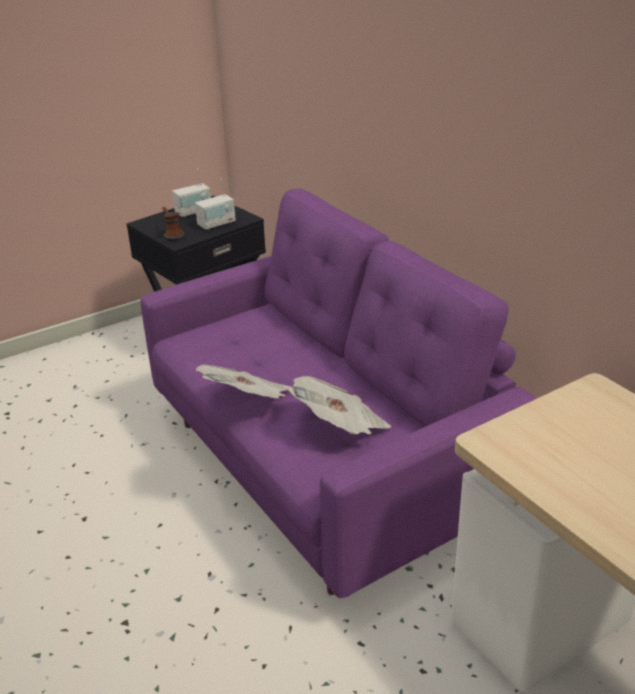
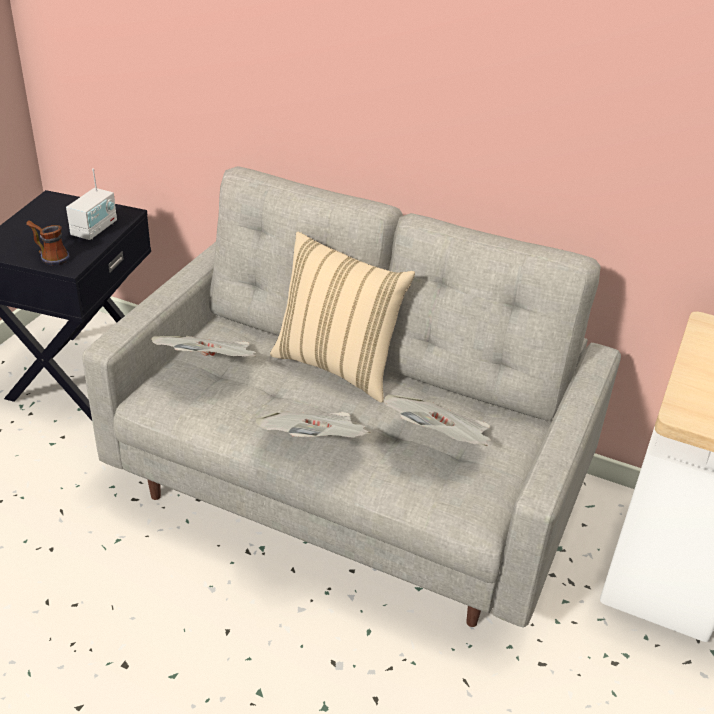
camera: 35 degrees left, 5 degrees up
(194, 212) = (45, 218): radio -> none
(230, 333) = (210, 367): none -> newspaper
(319, 356) = (338, 366): none -> beige pillow
(322, 468) = (350, 492): purple sofa -> grey sofa

